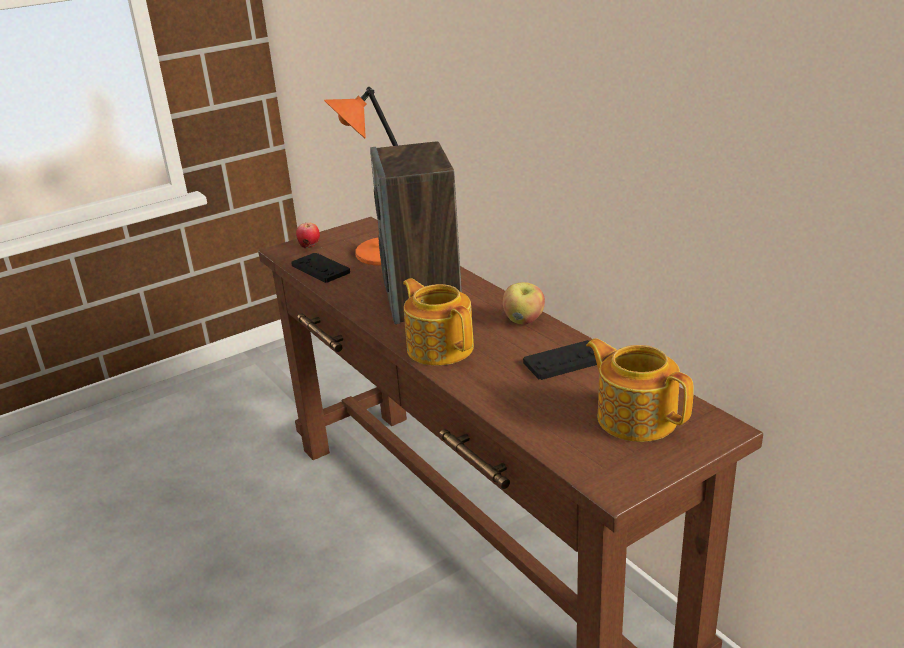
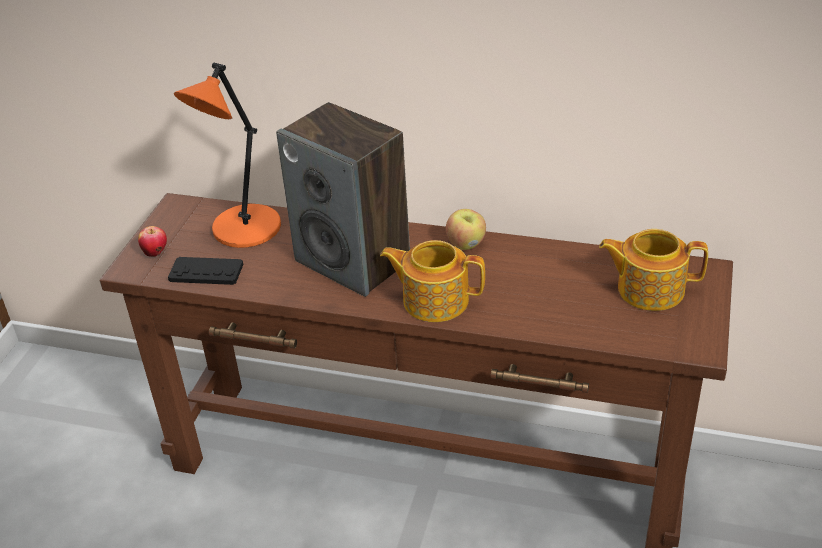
camera: 40 degrees left, 10 degrees up
(565, 361) = (545, 267): black game controller -> none

